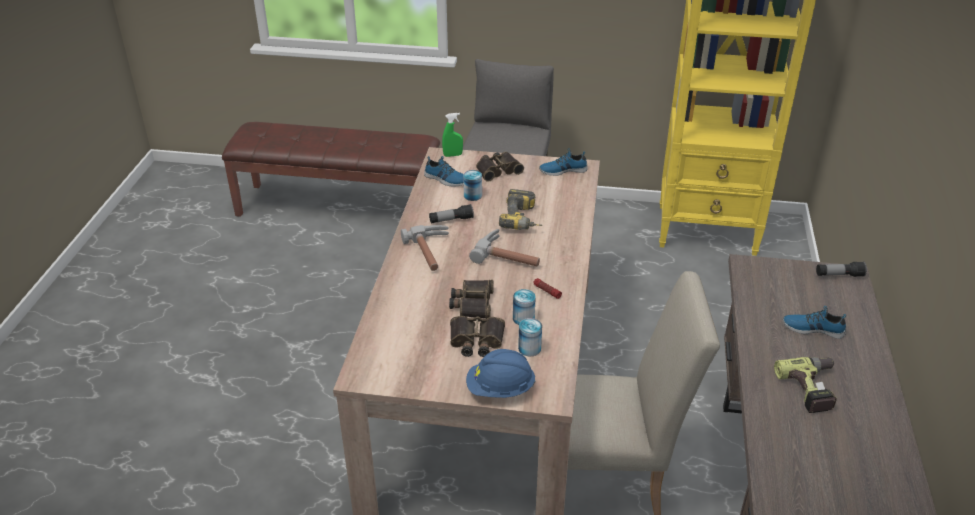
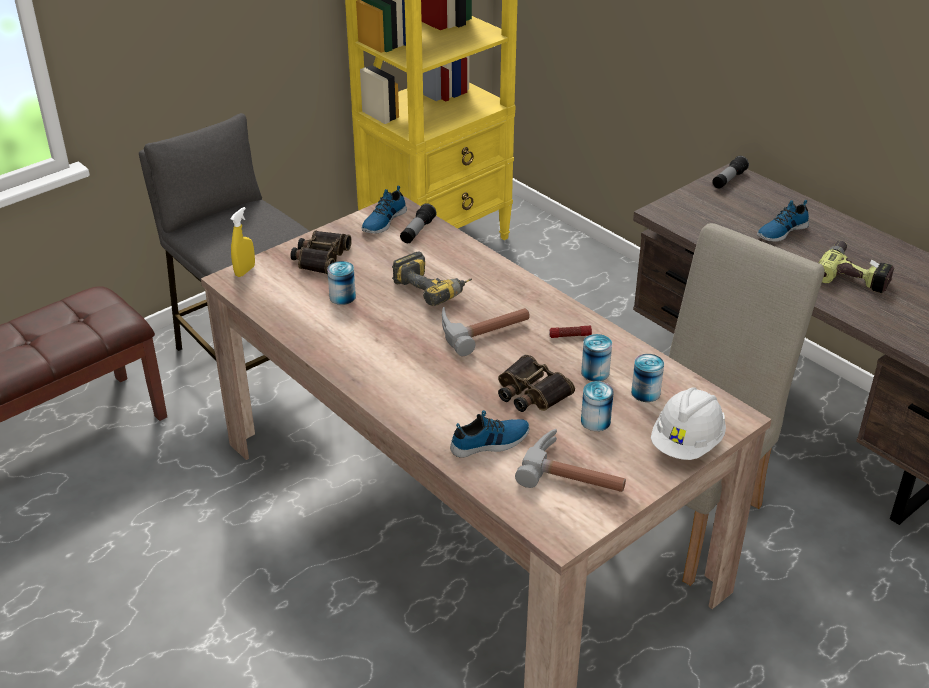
camera: 50 degrees left, 0 degrees up
(432, 252) = (407, 375): hammer -> hammer (575, 473)
(446, 179) = (285, 298): shoe -> shoe (490, 442)
(451, 220) = (366, 333): flashlight -> flashlight (417, 231)
(453, 155) = (245, 271): green spray bottle -> yellow spray bottle
(476, 341) = (595, 421): binoculars -> can
(500, 389) = (687, 443): blue hard hat -> white hard hat

